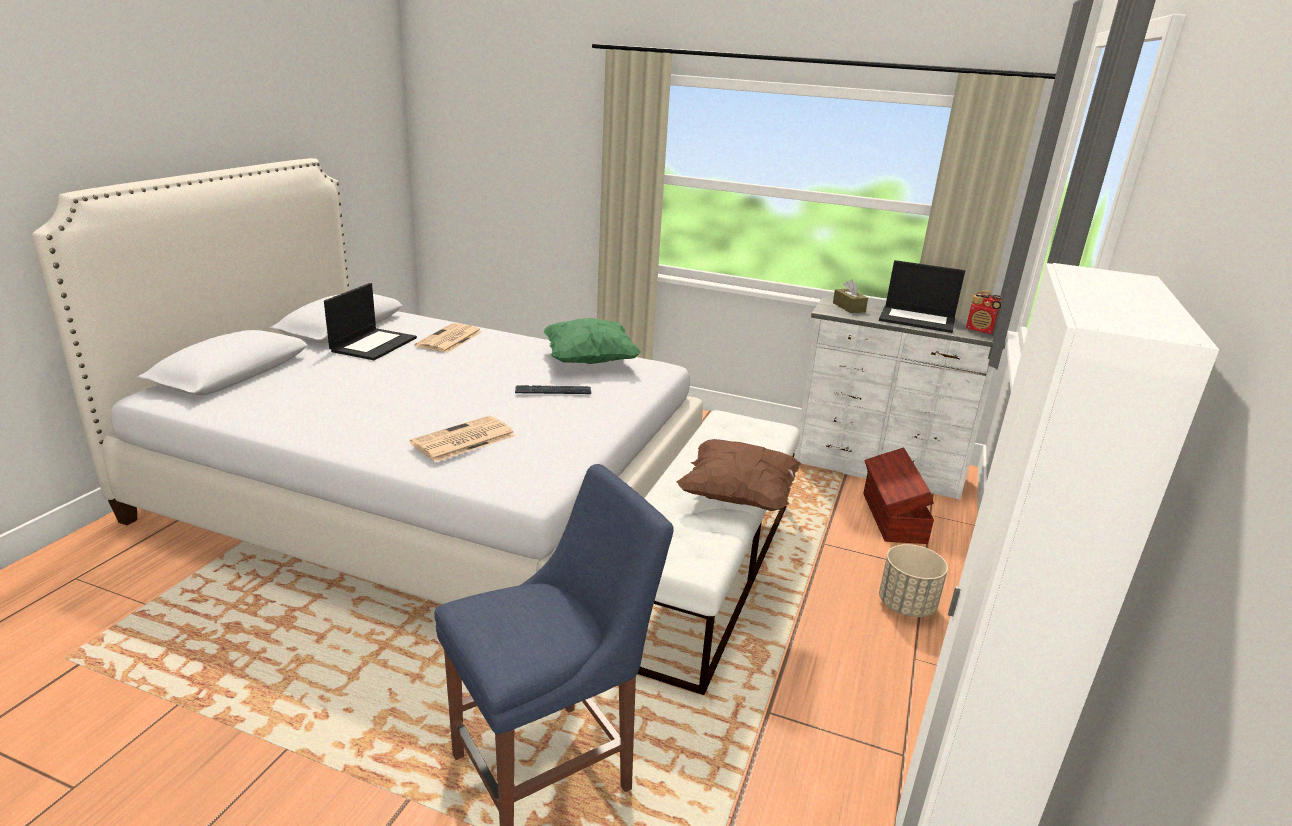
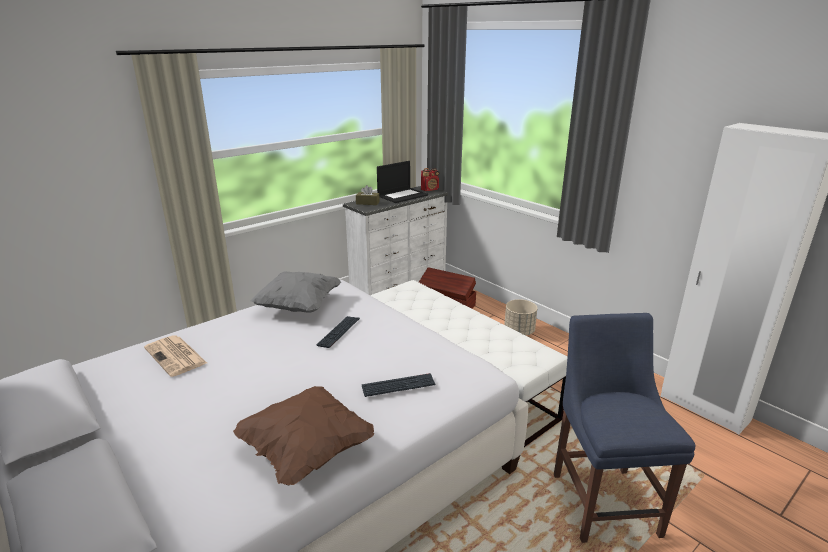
camera: 60 degrees left, 0 degrees up
(373, 344) = (131, 401): laptop -> none
(462, 440) = (398, 386): newspaper -> keyboard
(589, 361) = (298, 306): green pillow -> grey pillow
(738, 496) = (482, 321): brown pillow -> brown pillow (307, 450)

